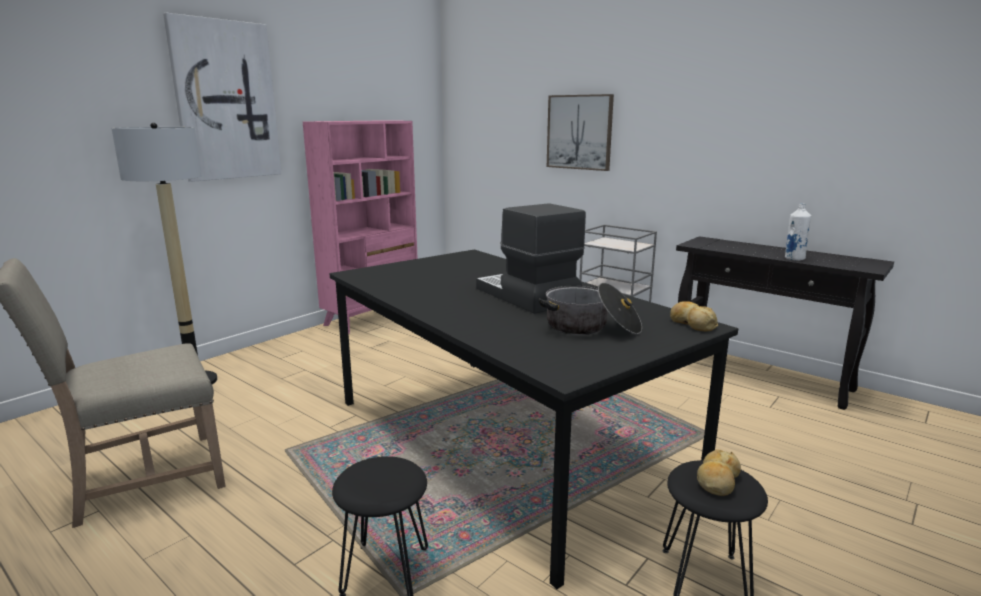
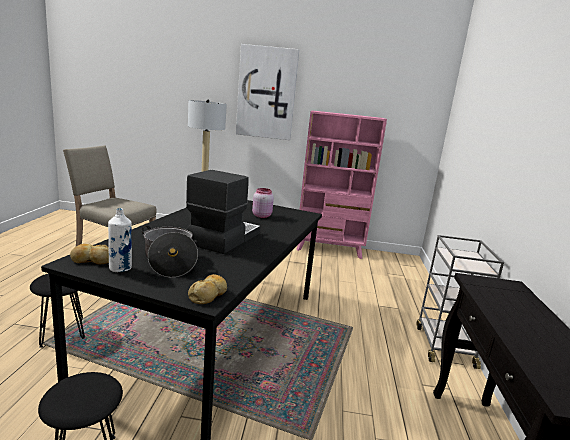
camera: 55 degrees right, 0 degrees up
(456, 270) = (262, 215): none -> pink jar
(579, 132) = (494, 147): picture -> none
(717, 481) = (80, 391): bread -> bread (91, 260)
(794, 259) = (519, 339): white bottle -> white bottle (120, 269)

